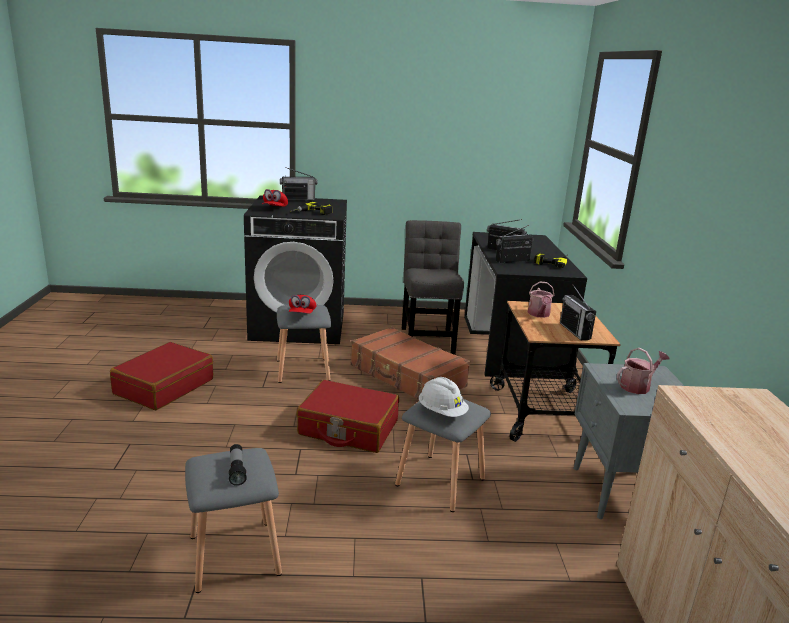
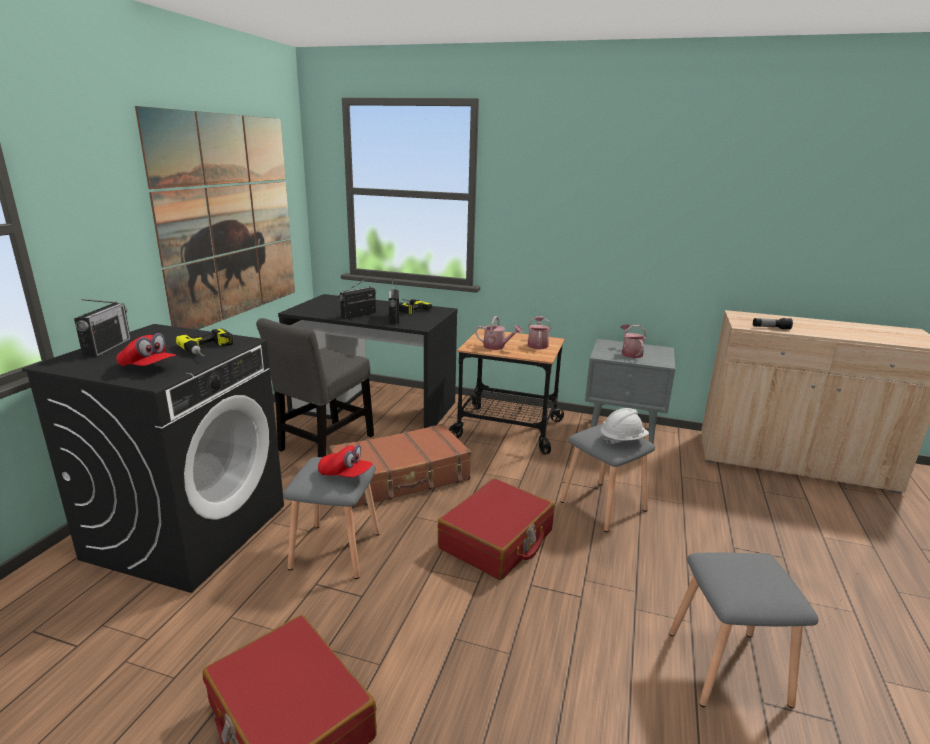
camera: 70 degrees left, 0 degrees up
(237, 470) = (753, 571): flashlight -> flashlight (770, 328)
(428, 339) = (324, 445): grey chair -> grey chair turned 75 degrees counterclockwise
(460, 148) = (230, 218): none -> picture
(575, 331) = (537, 344): radio -> watering can

